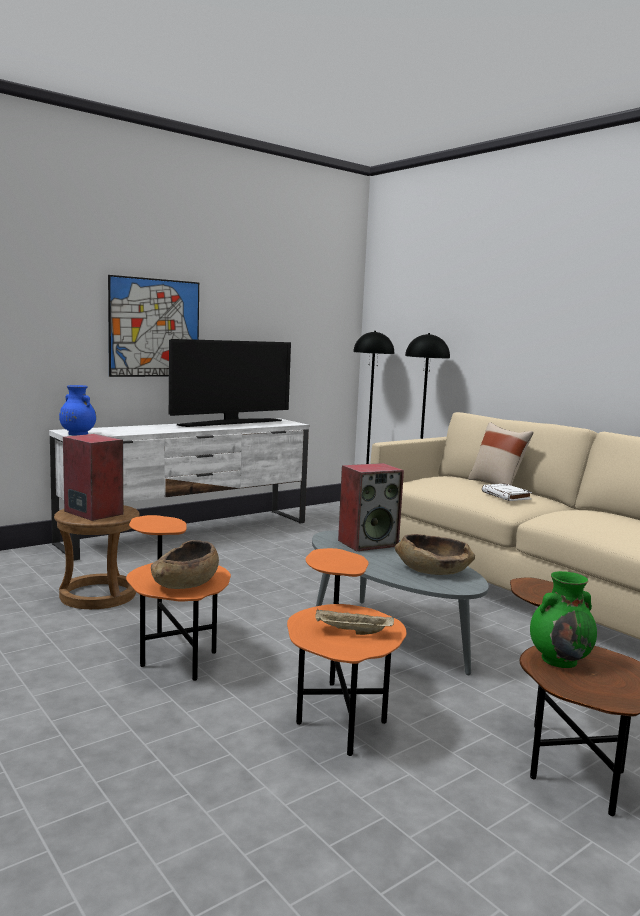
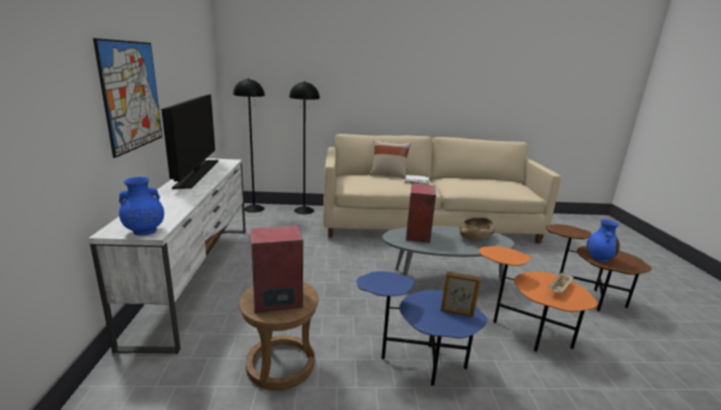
camera: 55 degrees left, 10 degrees up
(173, 652) = (418, 363): orange side table -> blue side table
(186, 583) = (457, 313): brown bowl -> picture frame
(560, 660) = (599, 258): green vase -> blue vase

